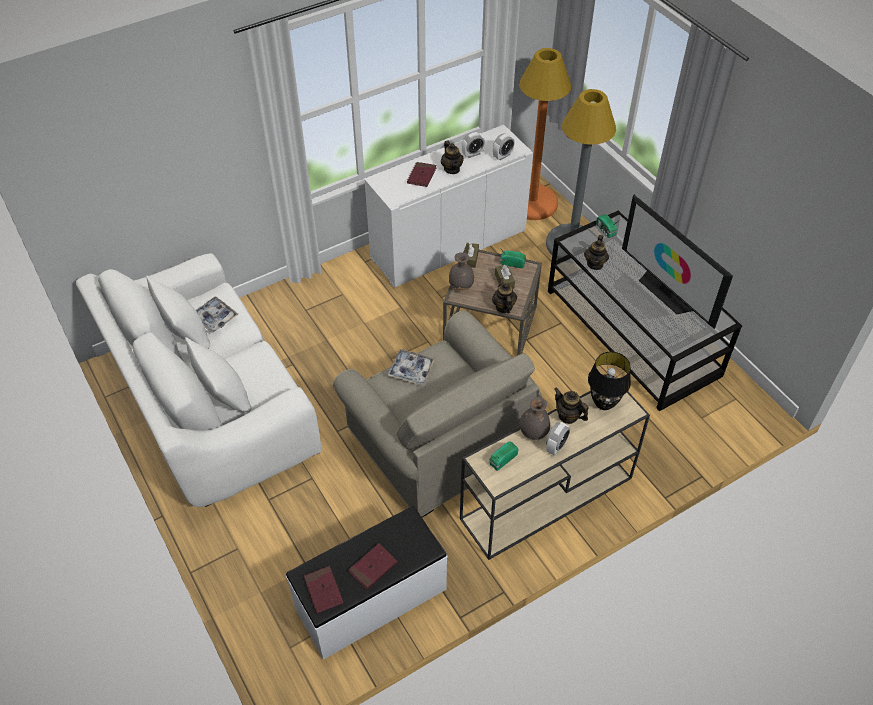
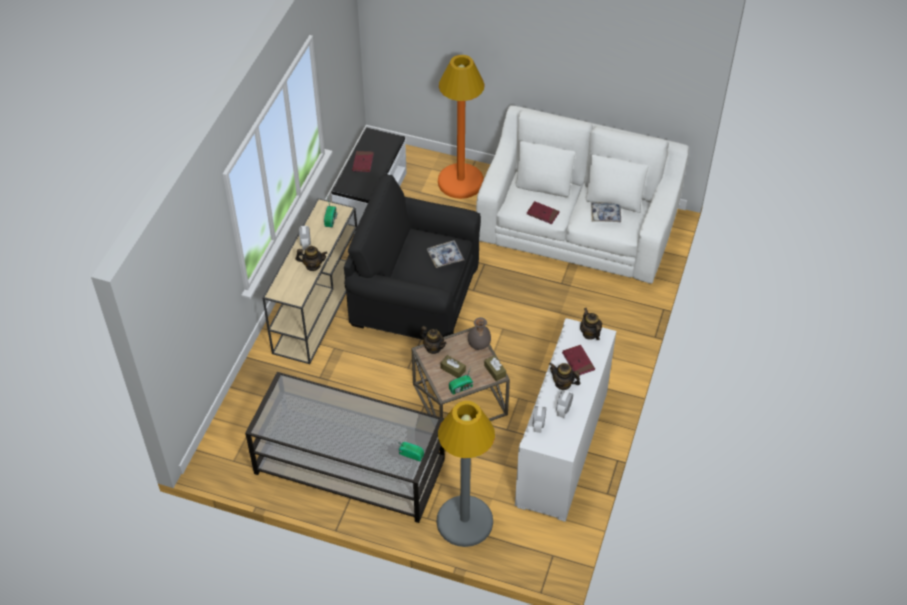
camera: 140 degrees right, 0 degrees up
(323, 590) = (377, 140): red book -> red book (542, 214)
(438, 443) = (415, 296): beige armchair -> black armchair
(532, 203) = (538, 545): orange floor lamp -> orange floor lamp (460, 181)
(533, 432) = (326, 244): grey vase -> none
(595, 264) = (394, 416): teapot -> teapot (590, 333)
(603, 403) = (297, 286): black table lamp -> none
(666, 292) = (321, 426): television -> none

